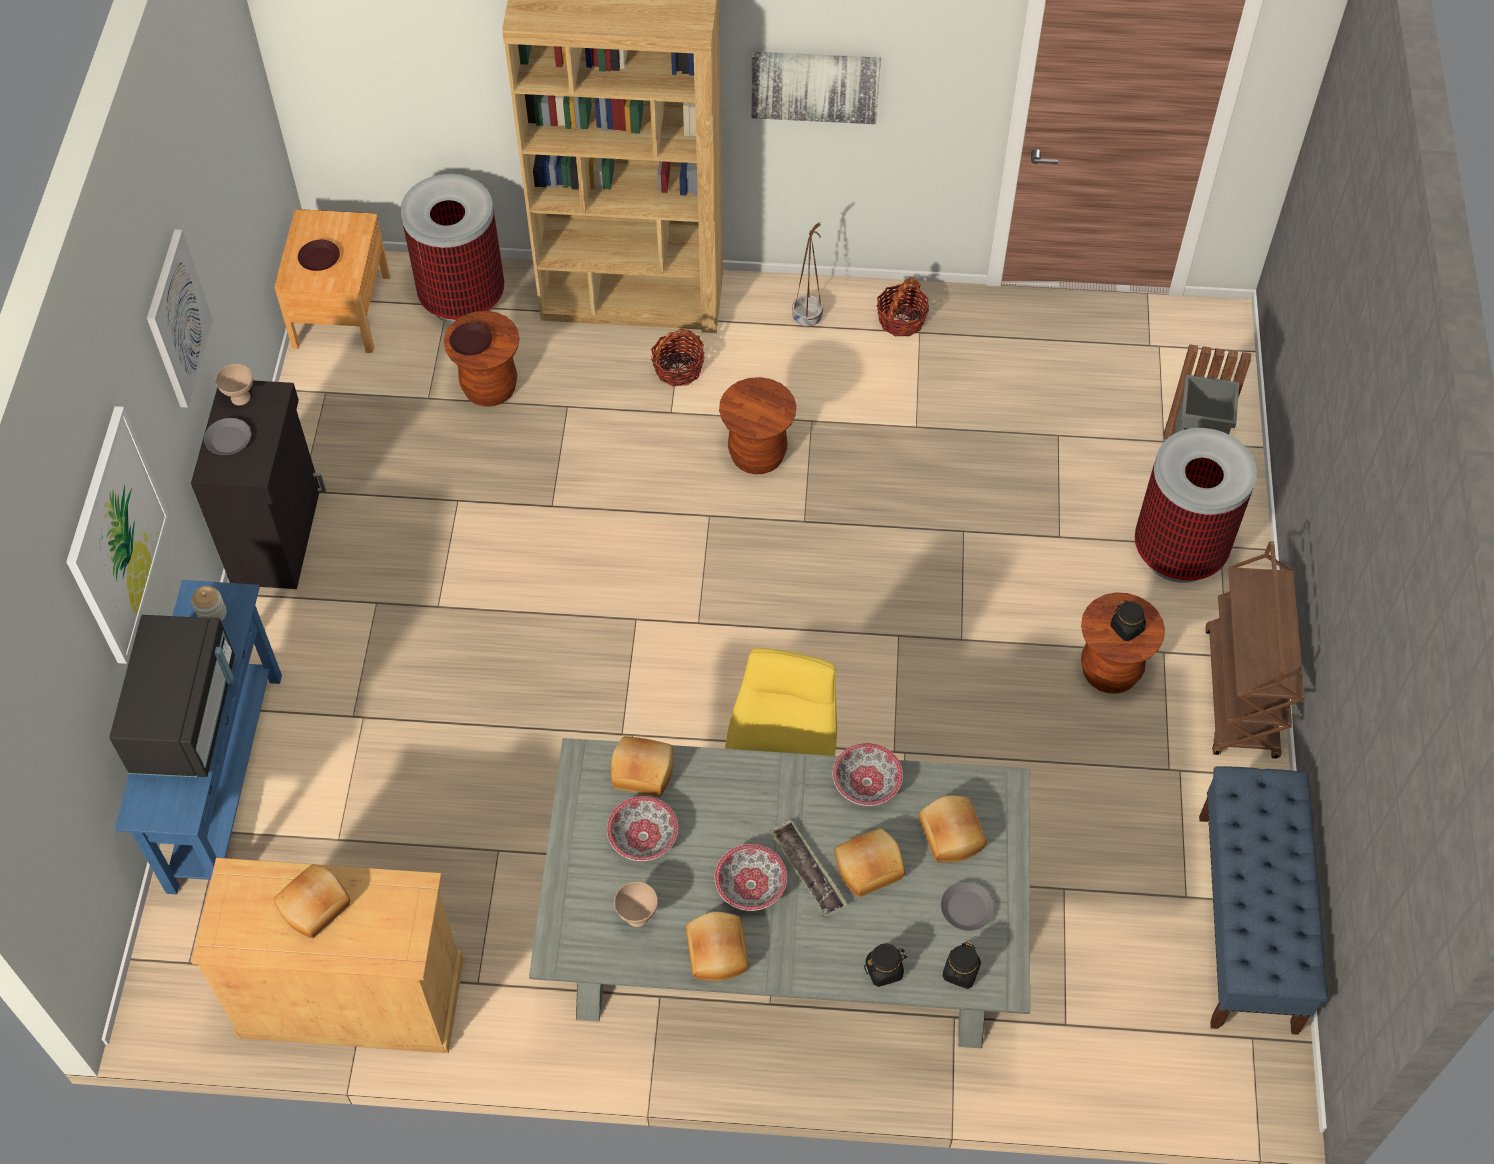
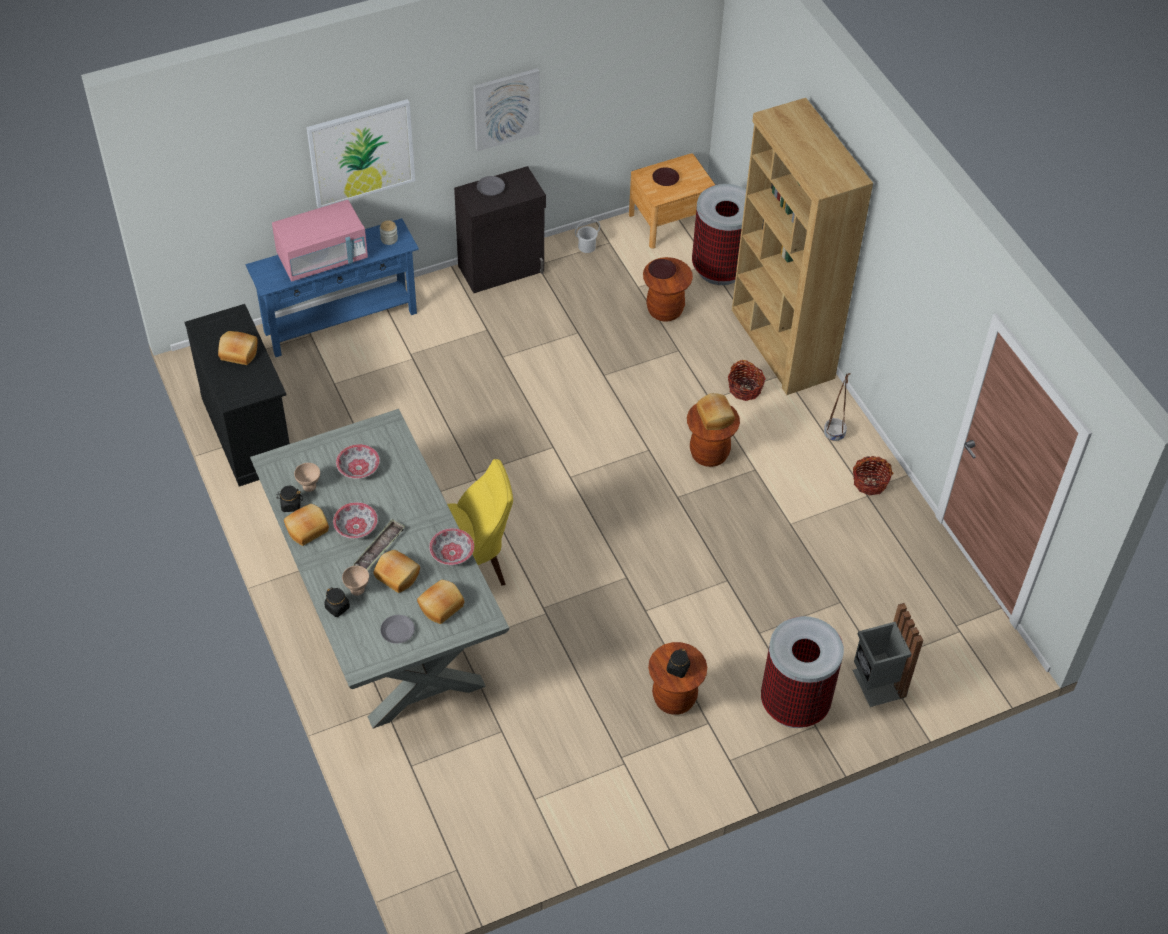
camera: 60 degrees right, 5 degrees down
(185, 717) = (323, 258): black microwave -> pink microwave
(240, 397) = (521, 179): beige bowl -> beige bowl (358, 589)
(313, 420) = (586, 246): none -> white bucket
(352, 996) = (248, 432): beige cabinet -> black cabinet
(643, 770) = (399, 451): bread -> bread (715, 416)
(815, 85) = (896, 293): picture -> none
(960, 972) = (355, 643): black jar -> black jar (290, 505)
(1241, 694) = (704, 778): brown cart -> none
(1247, 922) = (536, 839): blue bench -> none

